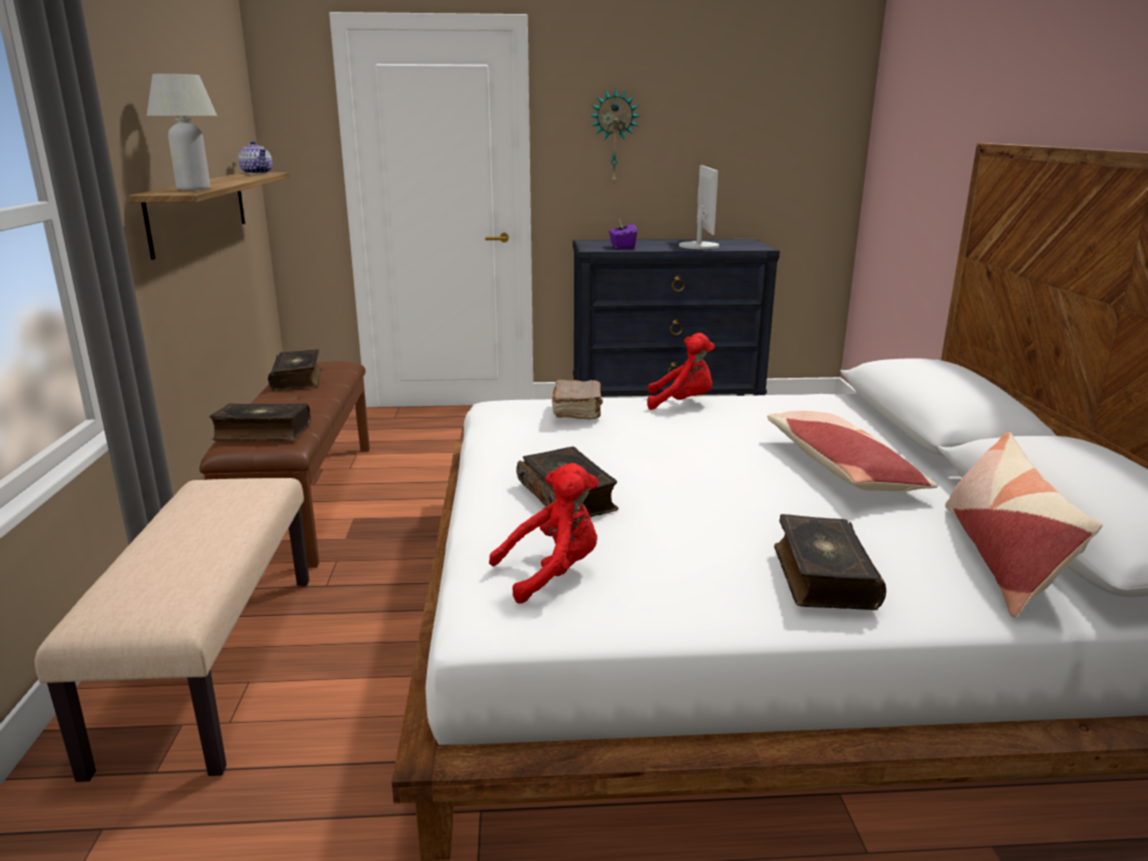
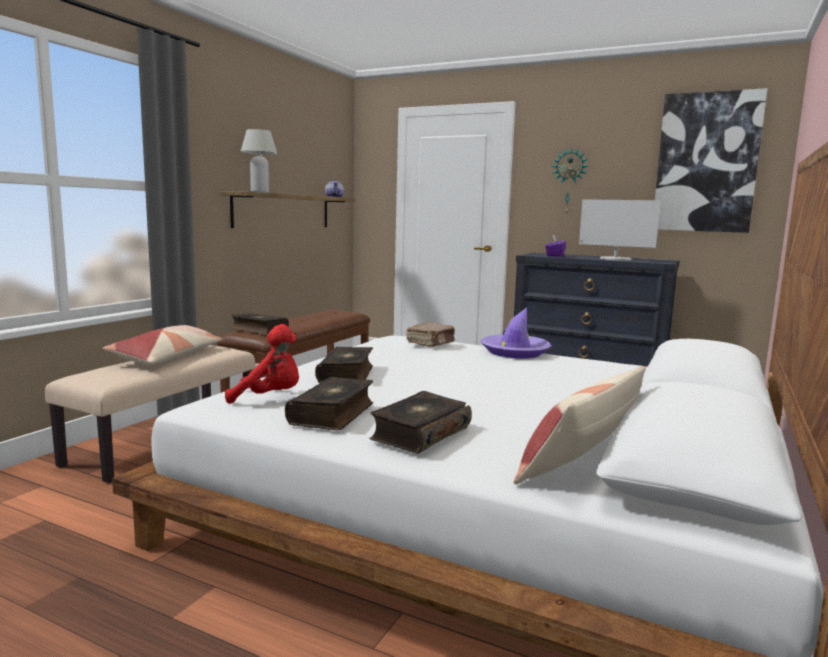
camera: 30 degrees right, 10 degrees down
(298, 379) = (318, 315): book -> book (333, 414)
(682, 403) = (515, 352): red plush toy -> purple hat
(699, 246) = (615, 259): monitor -> monitor turned 90 degrees clockwise
(782, 113) = (706, 163): none -> picture
(840, 468) = (560, 397): pillow -> pillow (168, 356)

